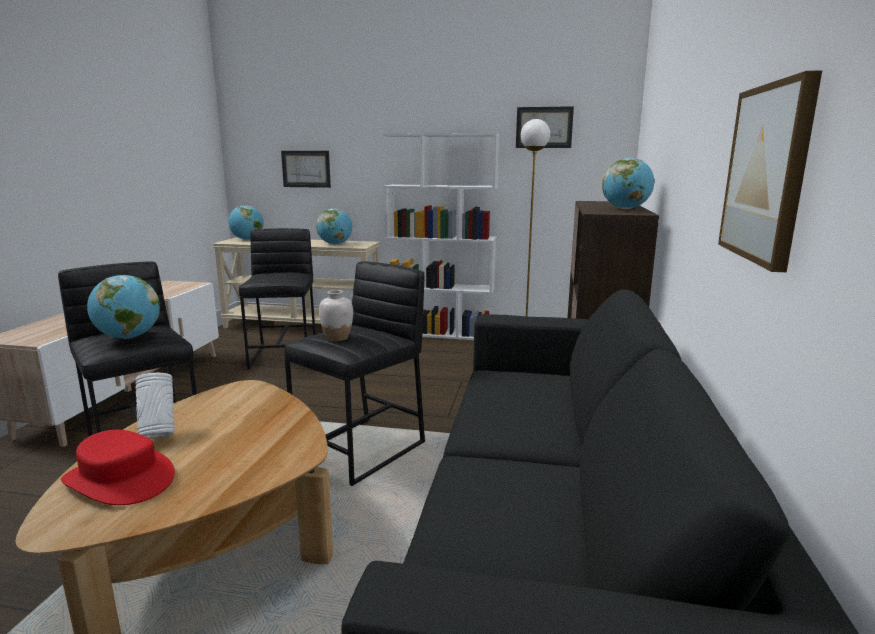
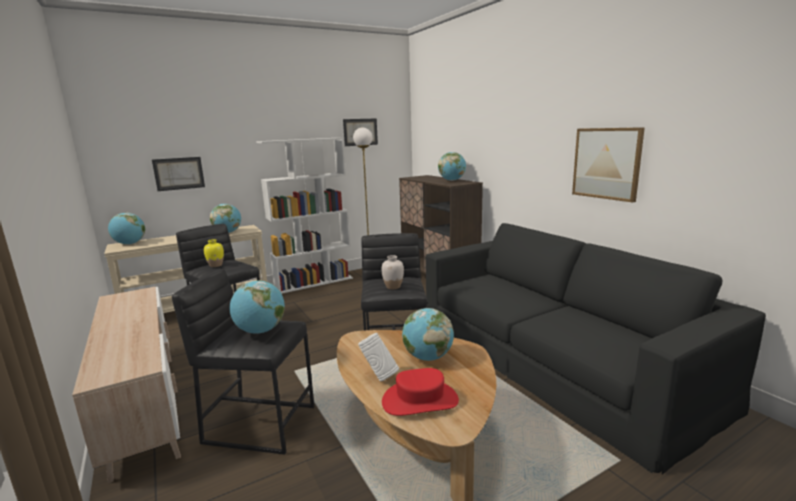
camera: 40 degrees left, 0 degrees up
(242, 440) = (428, 357): none -> globe
(272, 274) = (216, 265): none -> yellow vase

